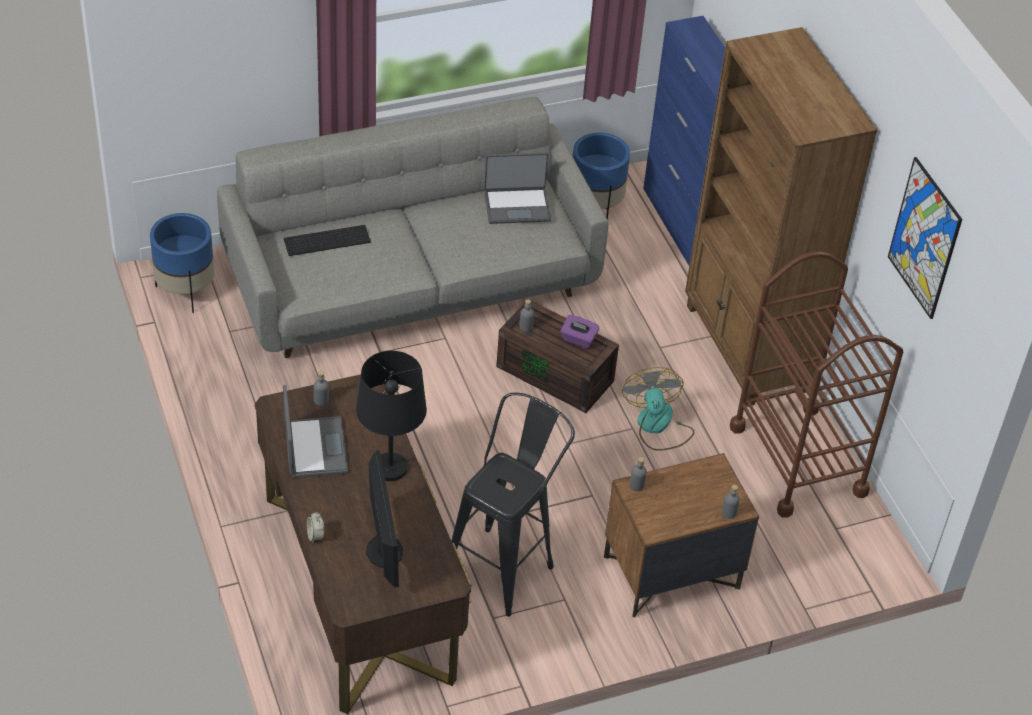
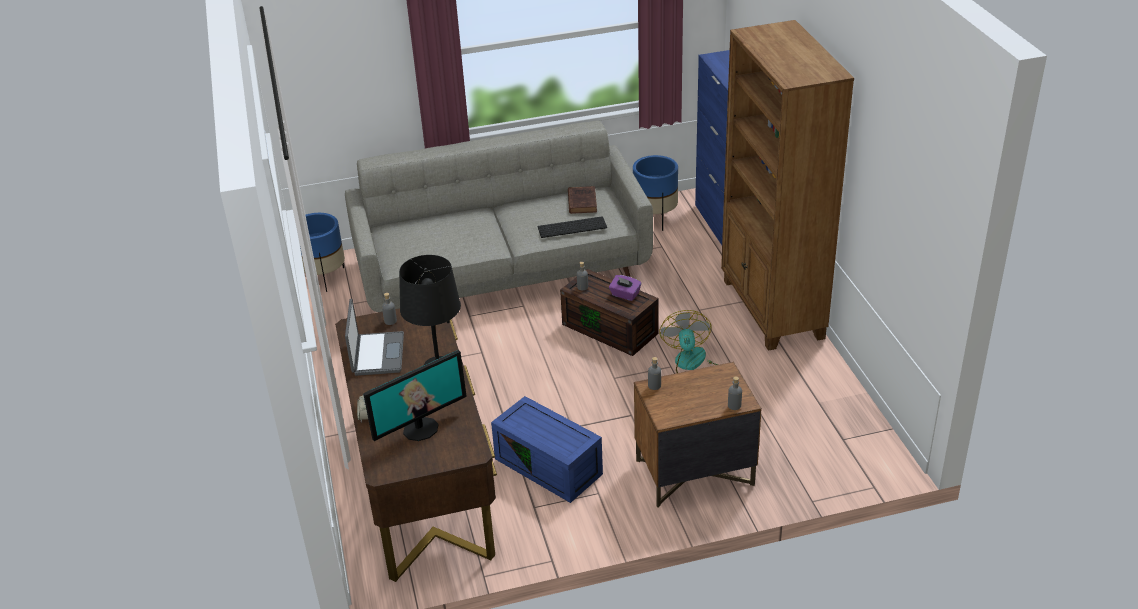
camera: 10 degrees right, 10 degrees down
(327, 239) = (427, 226): keyboard -> keyboard (572, 227)
(383, 551) = (420, 428): monitor -> monitor turned 60 degrees clockwise
(505, 564) = (550, 466): black stool -> blue storage box
(517, 206) = (582, 202): laptop -> brown book
(798, 460) = (811, 388): brown cart -> none
(924, 238) = (897, 158): picture -> none

